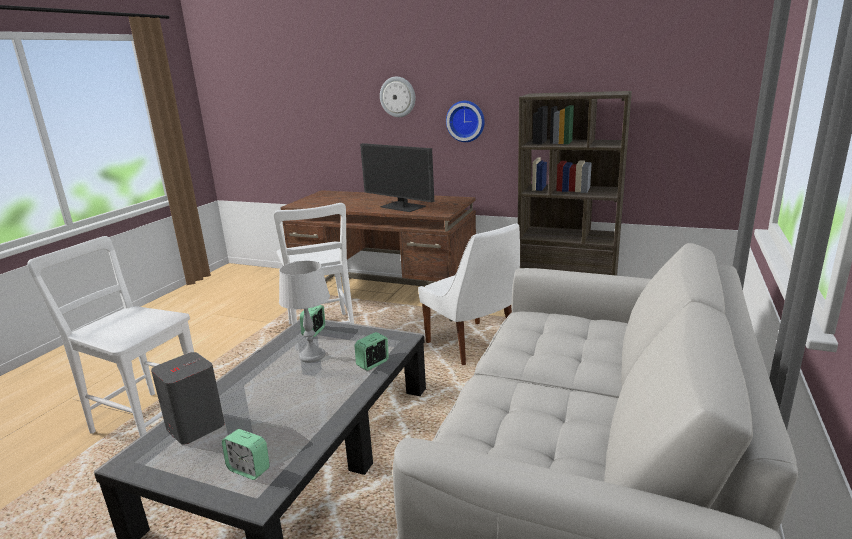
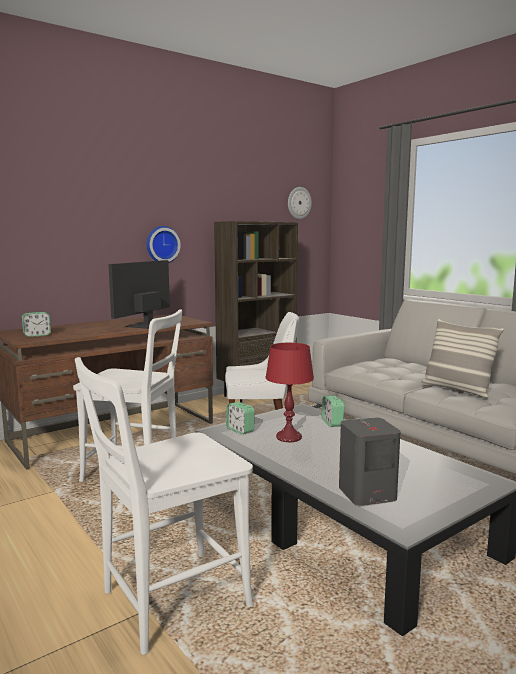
camera: 60 degrees left, 10 degrees down
(249, 469) = (453, 480): alarm clock -> alarm clock (37, 335)
(312, 356) = (288, 437): grey table lamp -> red table lamp
(398, 97) = (95, 220): wall clock -> wall clock (299, 203)
(403, 207) = (148, 324): monitor -> monitor turned 135 degrees clockwise
(516, 402) = (457, 390): none -> pillow

